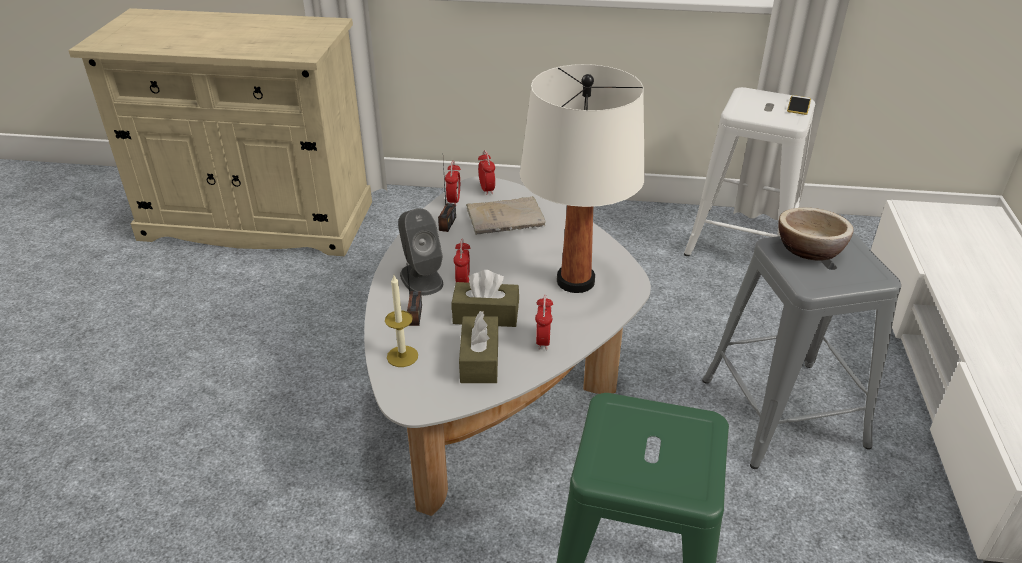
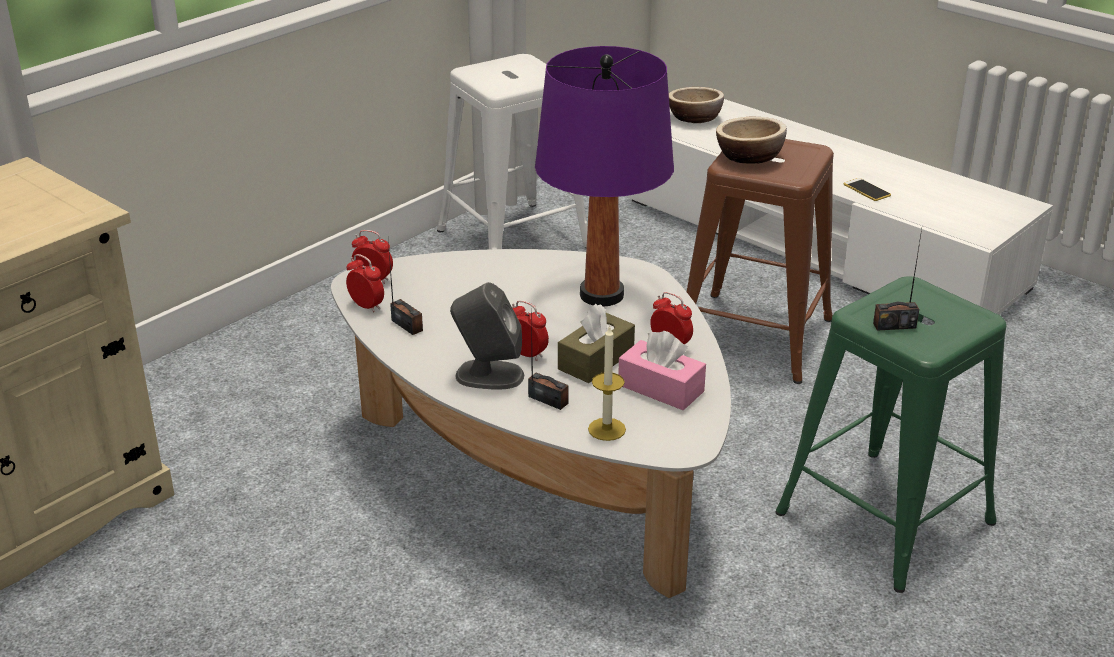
camera: 55 degrees left, 5 degrees down
(479, 360) = (661, 388): brown tissue box -> pink tissue box
(507, 218) = (446, 288): beige book -> none
(575, 281) = (601, 295): white table lamp -> purple table lamp
(617, 437) = (894, 325): none -> radio
(783, 412) = (754, 336): grey stool -> brown stool
(798, 105) = (529, 62): phone -> phone (866, 190)
(951, 222) = (694, 118): none -> bowl

